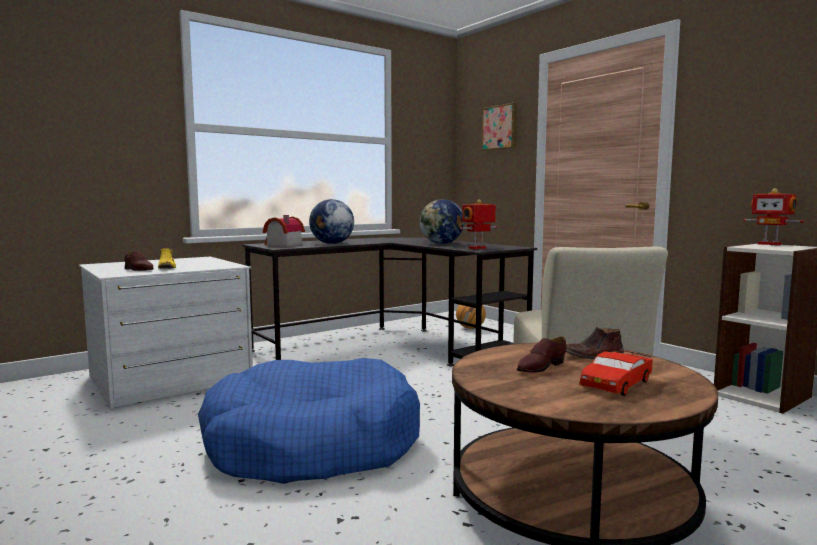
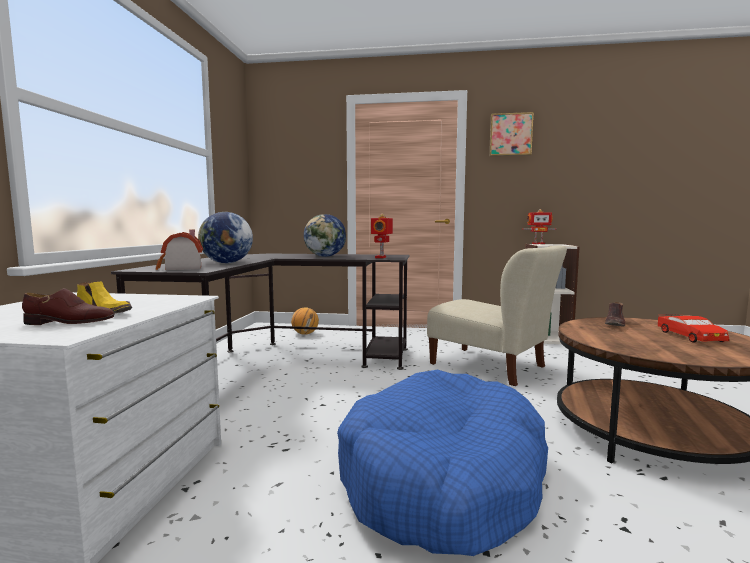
camera: 45 degrees left, 0 degrees up
(500, 127) = (305, 153): picture -> picture (510, 135)
(540, 367) = (634, 337): brown shoe -> none

